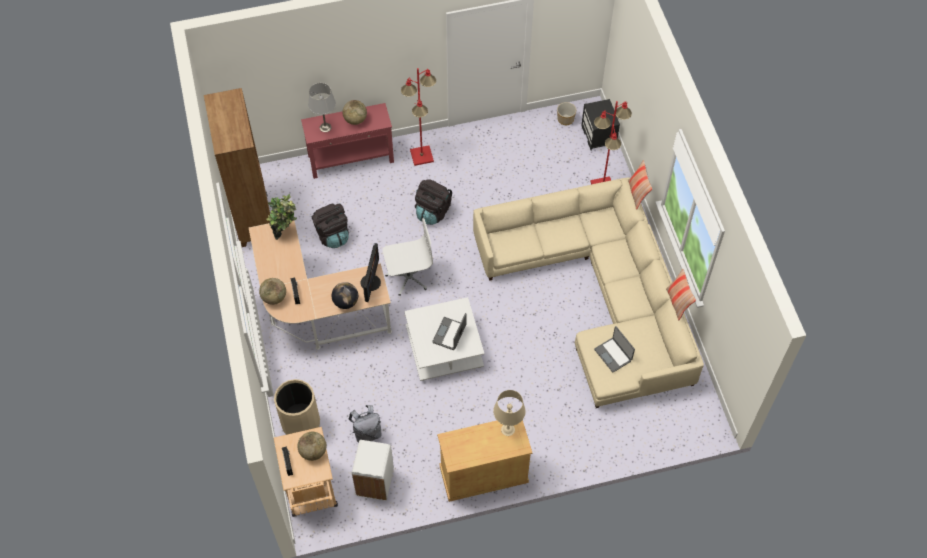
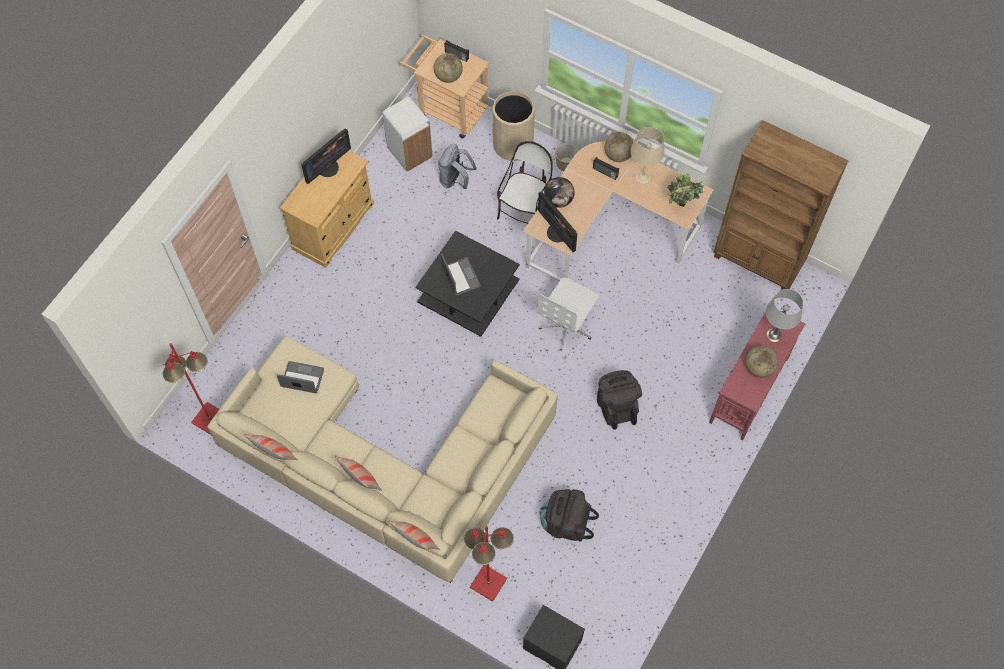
camera: 135 degrees right, 5 degrees up
(332, 235) = (673, 305): black backpack -> black backpack (566, 523)
(347, 370) = (525, 210): none -> chair
(422, 156) = (691, 453): red floor lamp -> red floor lamp (209, 419)
(445, 348) = (467, 294): white coffee table -> black coffee table
(470, 453) = (328, 167): none -> monitor
(507, 429) = (316, 208): beige table lamp -> beige table lamp (643, 177)
(565, 119) = (605, 632): planter -> planter (566, 163)
(632, 268) = (361, 480): none -> pillow

